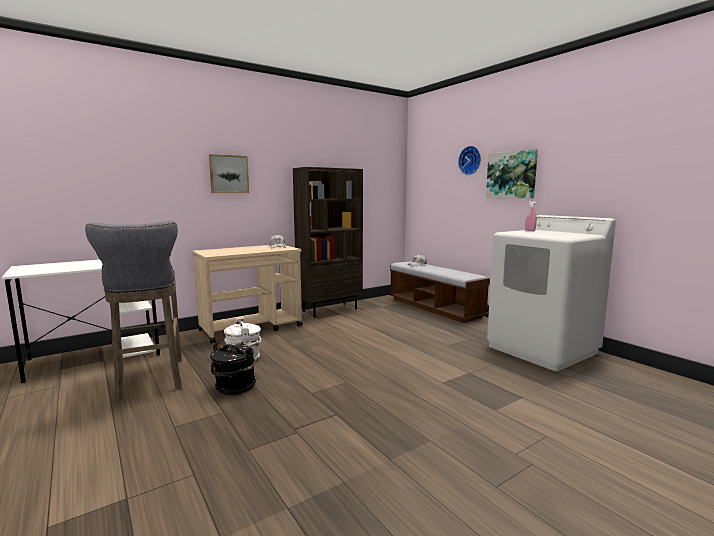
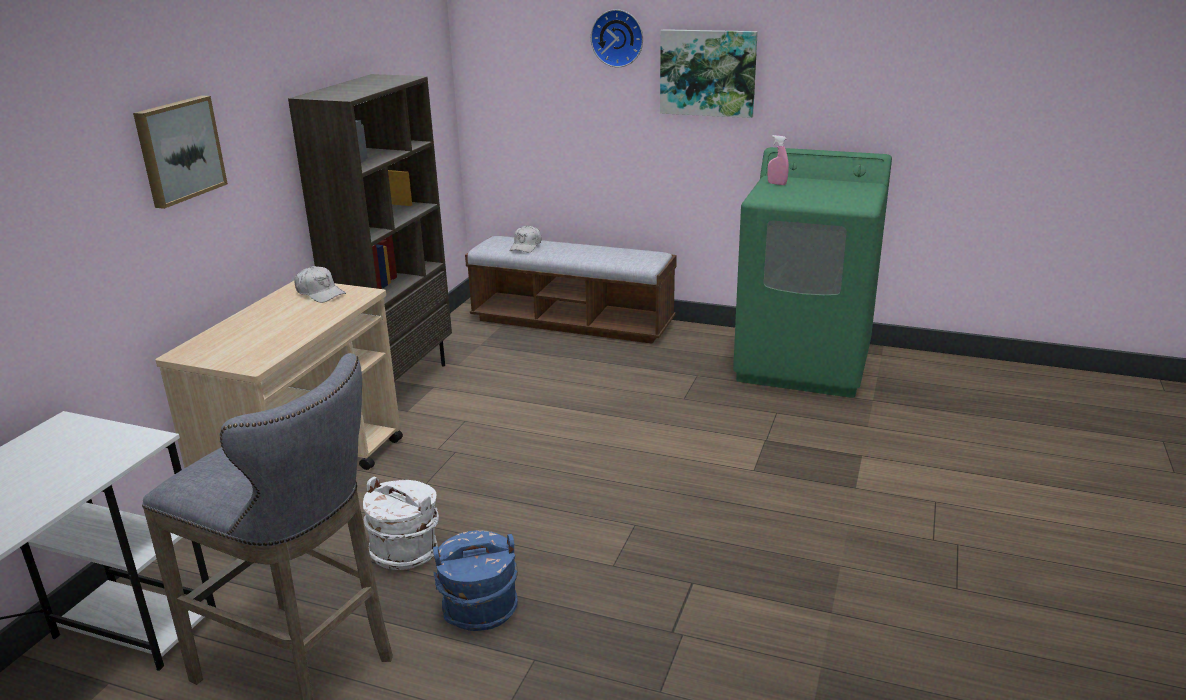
camera: 35 degrees left, 15 degrees up
(234, 386) = (480, 610): black bucket -> blue bucket
(542, 350) = (804, 364): white washing machine -> green washing machine

